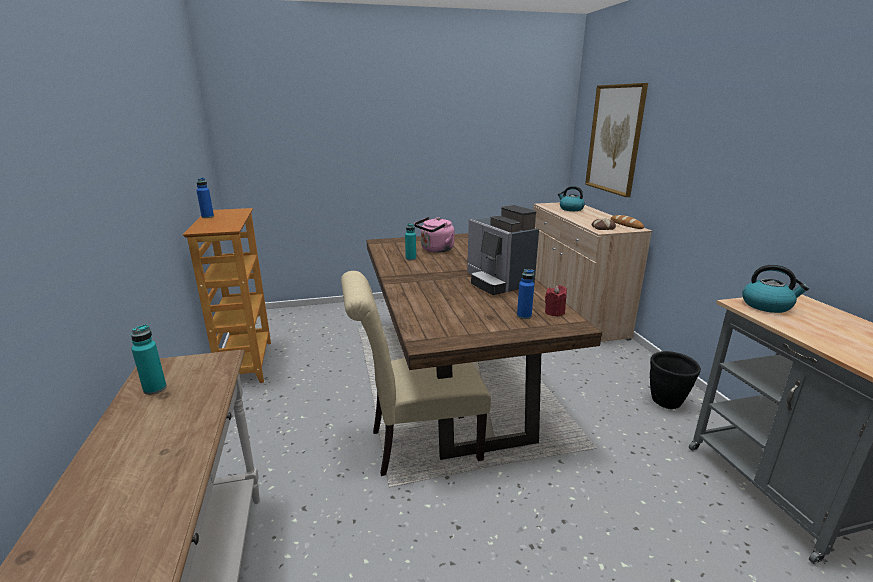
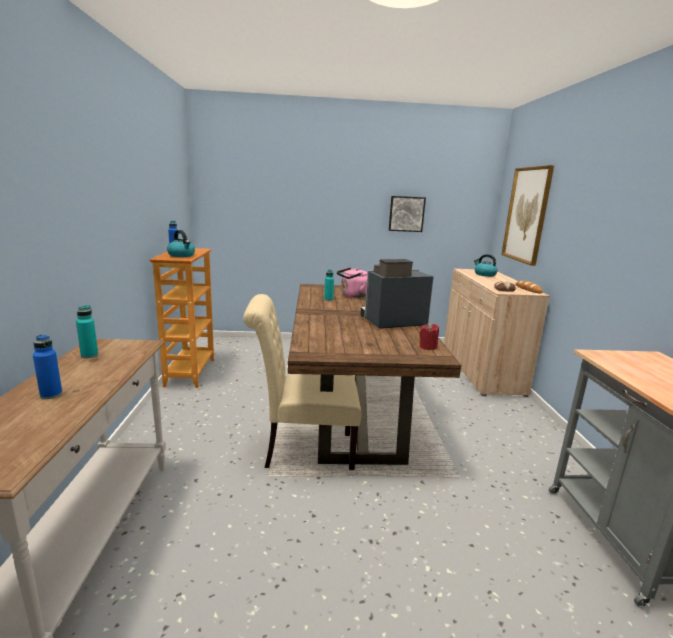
camera: 10 degrees right, 5 degrees down
(476, 144) = (406, 214): none -> picture
(497, 282) = (391, 322): coffee machine -> coffee machine turned 90 degrees clockwise
(524, 316) = (399, 346): blue bottle -> blue bottle (51, 395)
(666, 402) = (542, 451): black planter -> none
(767, 305) = (620, 358): kettle -> kettle (182, 255)

